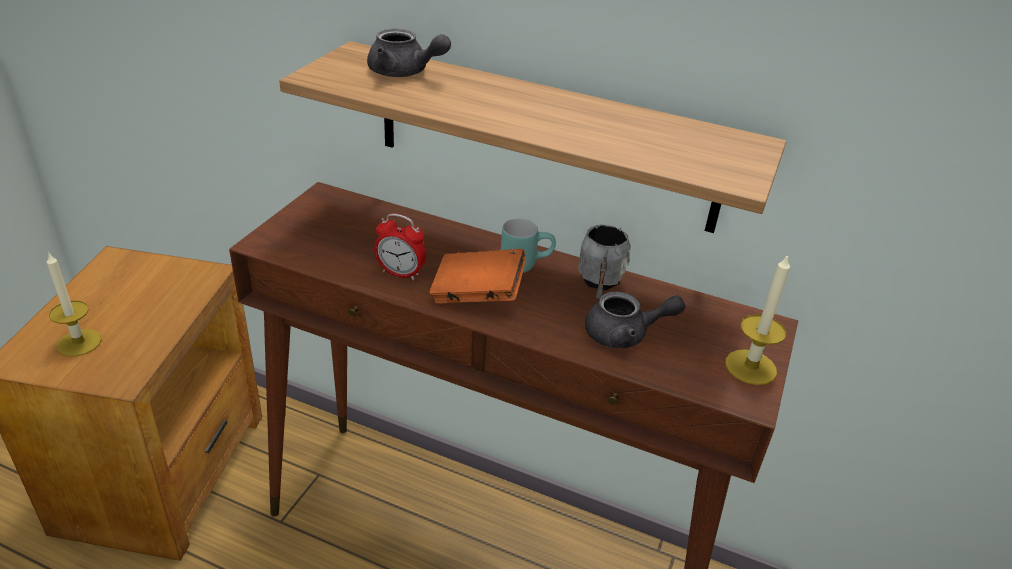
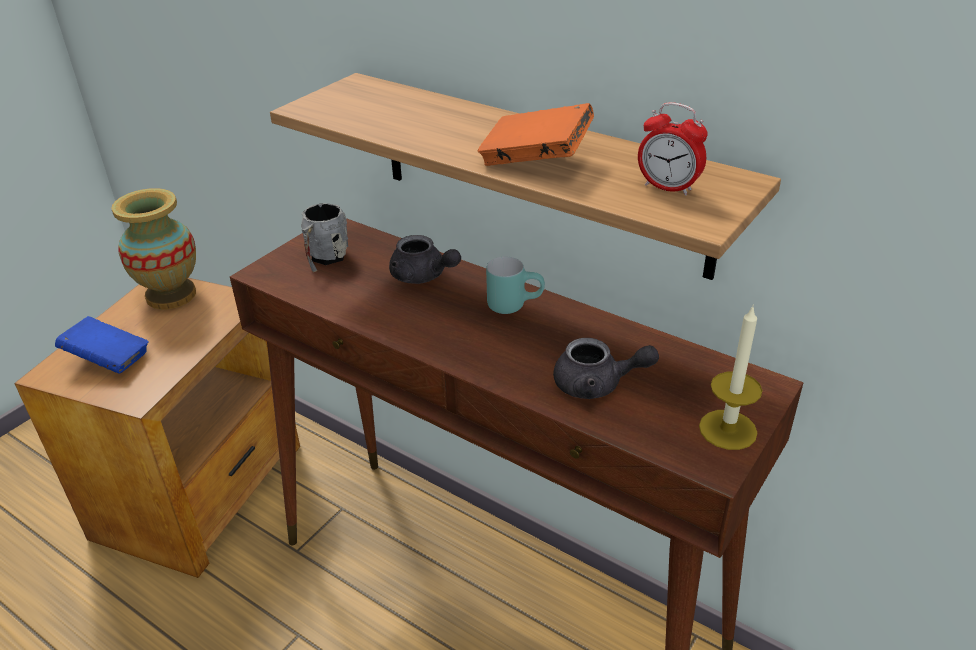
camera: 15 degrees right, 0 degrees up
(79, 342) = (108, 360): candle -> blue book
(131, 271) = (171, 295): none -> vase
(400, 273) = (384, 308): alarm clock -> alarm clock (668, 188)
(404, 73) = (394, 104): grey teapot -> grey teapot (423, 276)
(477, 295) = (454, 334): orange book -> orange book (535, 160)
(599, 283) = (587, 329): grey mug -> grey mug (325, 259)

